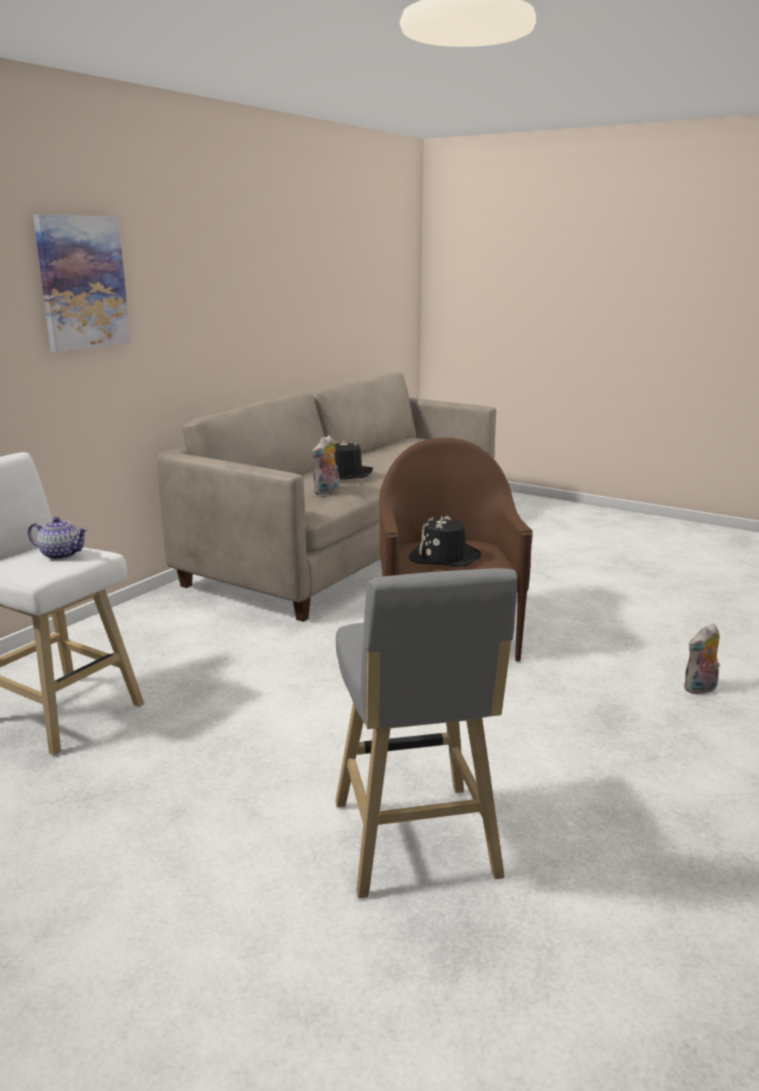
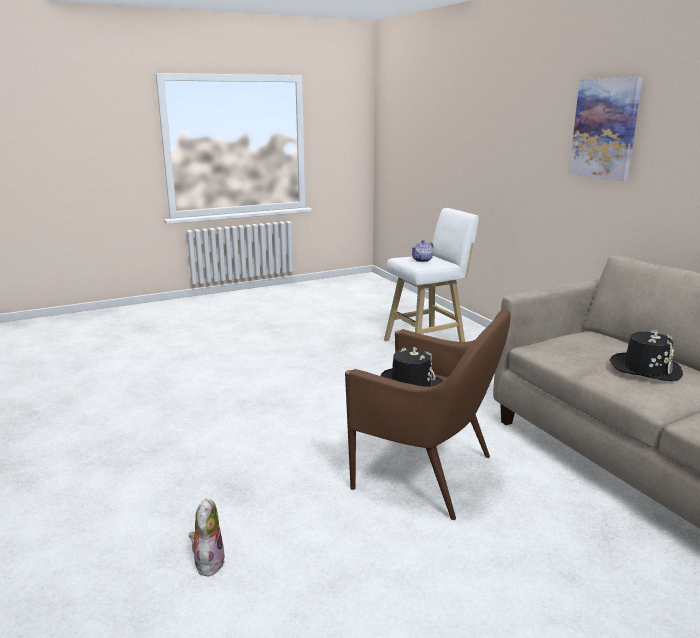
camera: 120 degrees right, 0 degrees up
(327, 492) = (586, 355): plush toy -> none
(416, 845) = (224, 391): grey stool -> none

